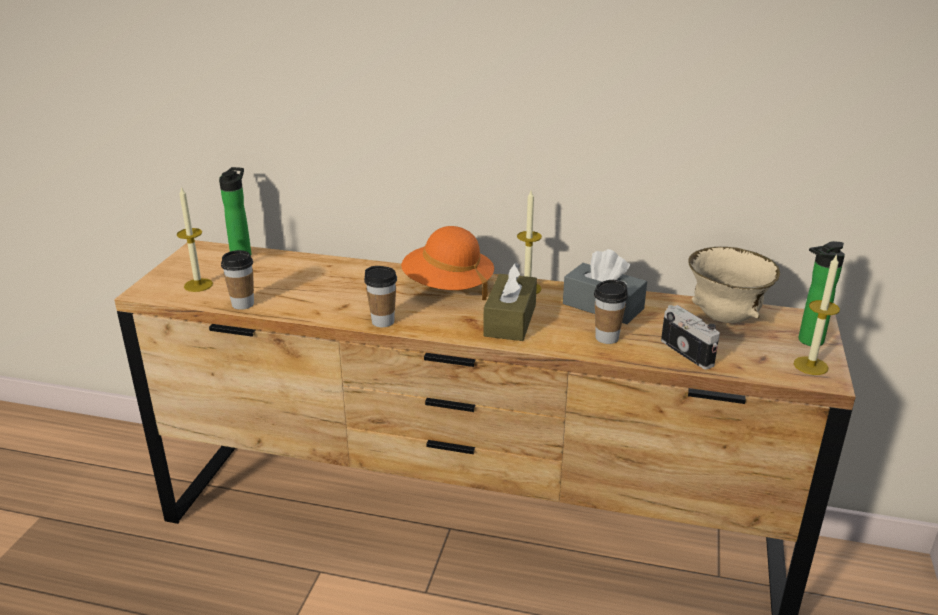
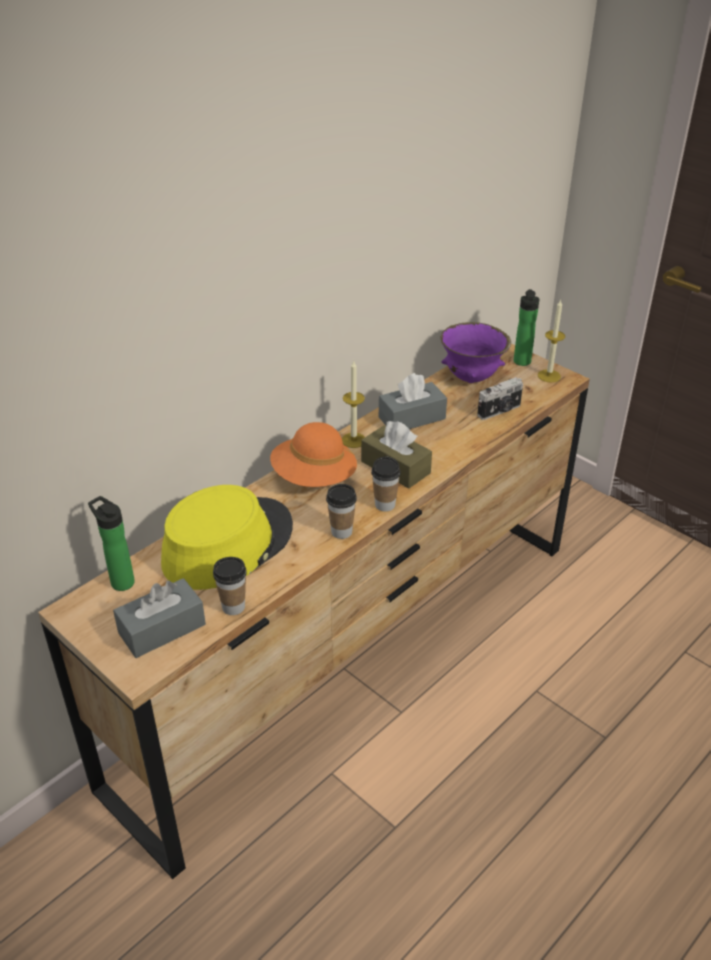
camera: 60 degrees left, 10 degrees up
(198, 285) = (162, 629): candle -> grey tissue box
(320, 278) = (227, 544): none -> yellow hat
(607, 338) = (456, 435): cup -> cup (385, 505)
(688, 352) = (500, 411): camera -> camera turned 150 degrees clockwise
(724, 319) = (471, 378): beige bowl -> purple bowl

